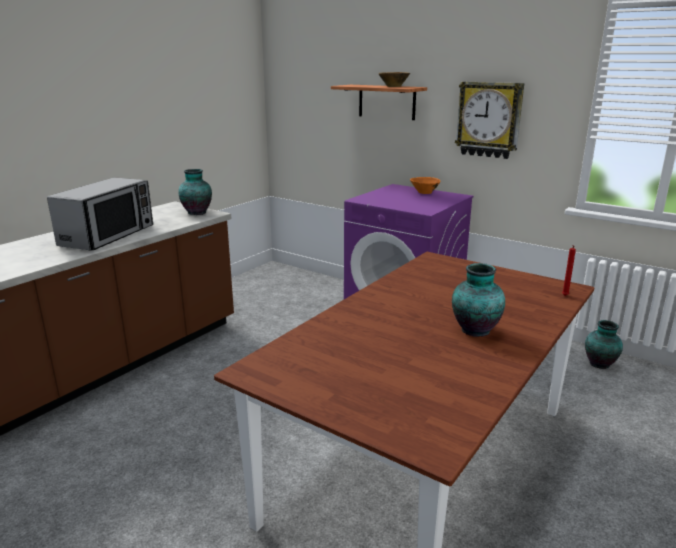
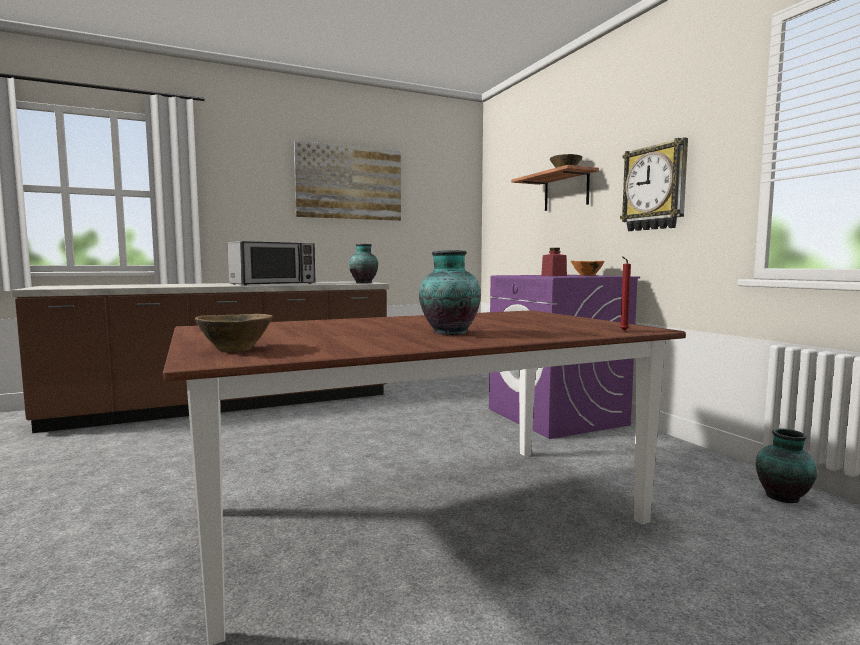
camera: 30 degrees right, 15 degrees down
(137, 83) = (349, 183): none -> picture
(406, 418) = (236, 349): none -> brown bowl
(408, 200) = (554, 275): none -> red jar

